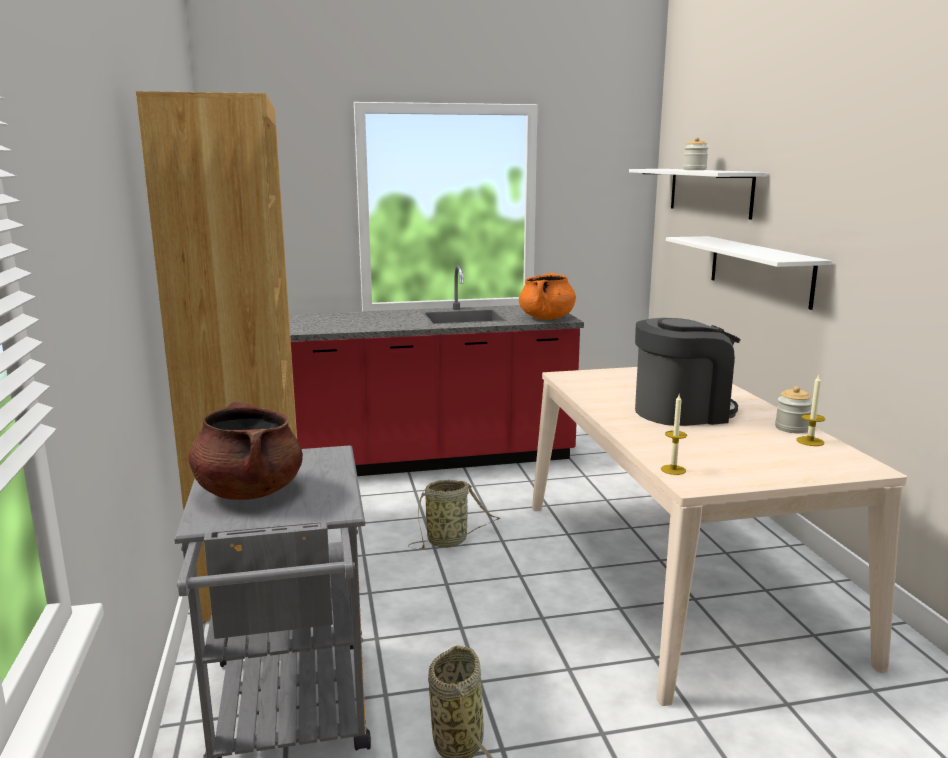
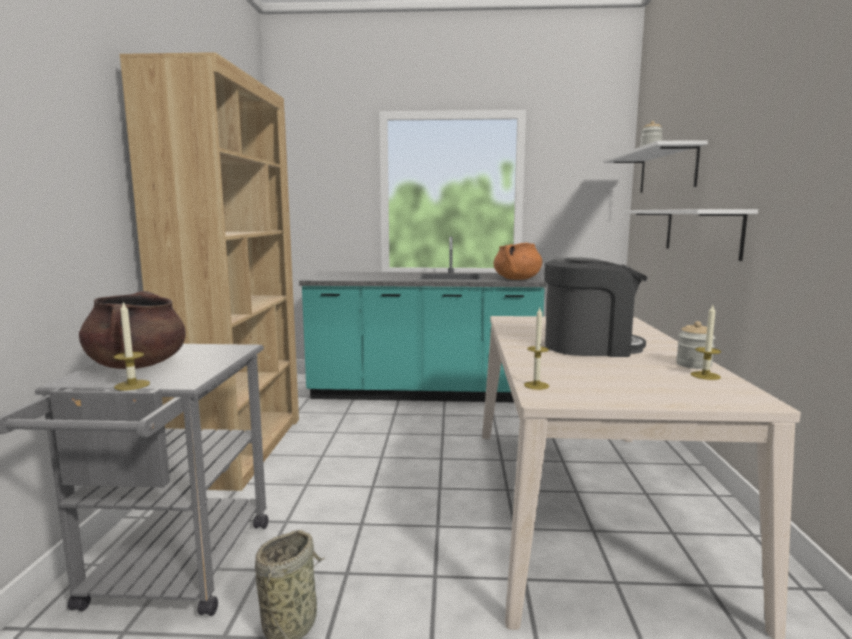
camera: 15 degrees right, 5 degrees down
(289, 520) = (132, 385): none -> candle
(433, 459) = (423, 393): red counter -> turquoise counter
(449, 541) = (397, 453): basket -> none

